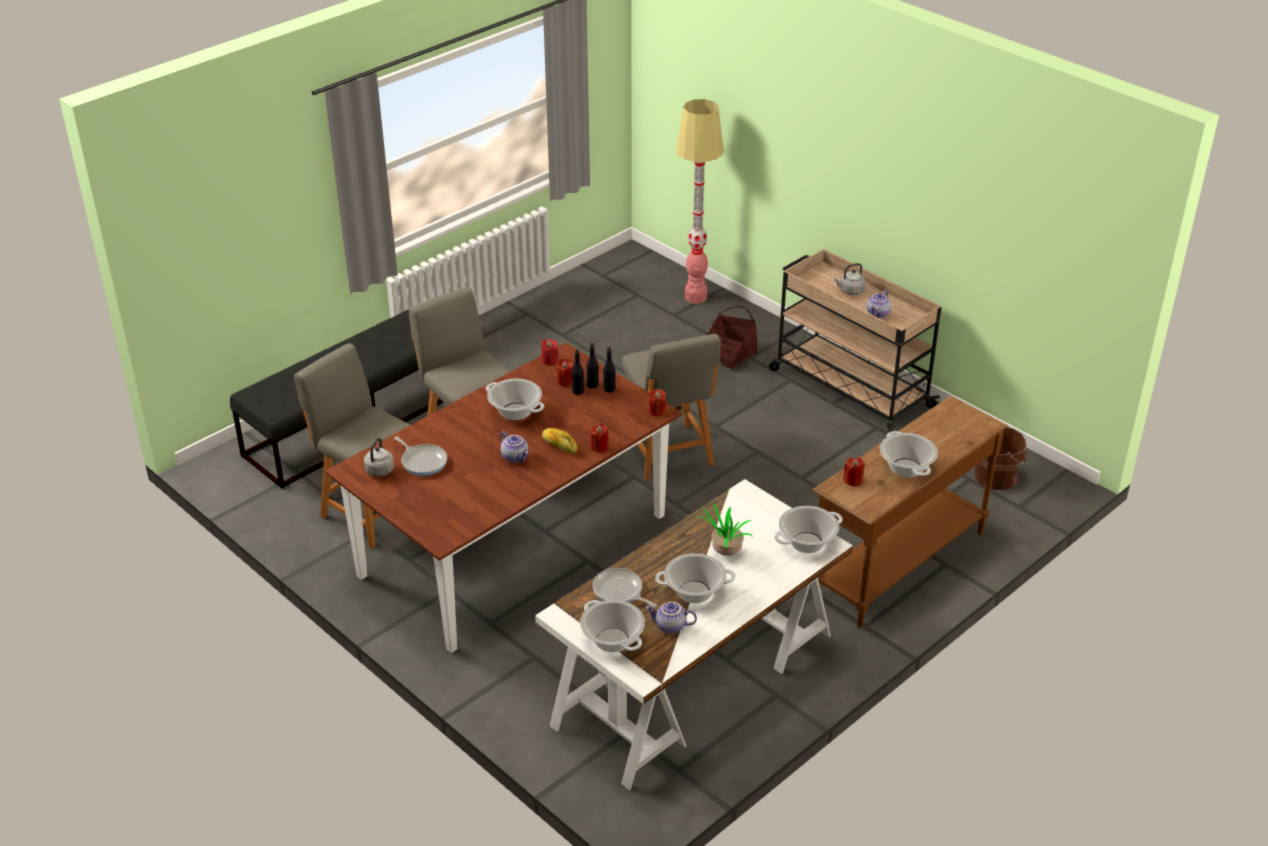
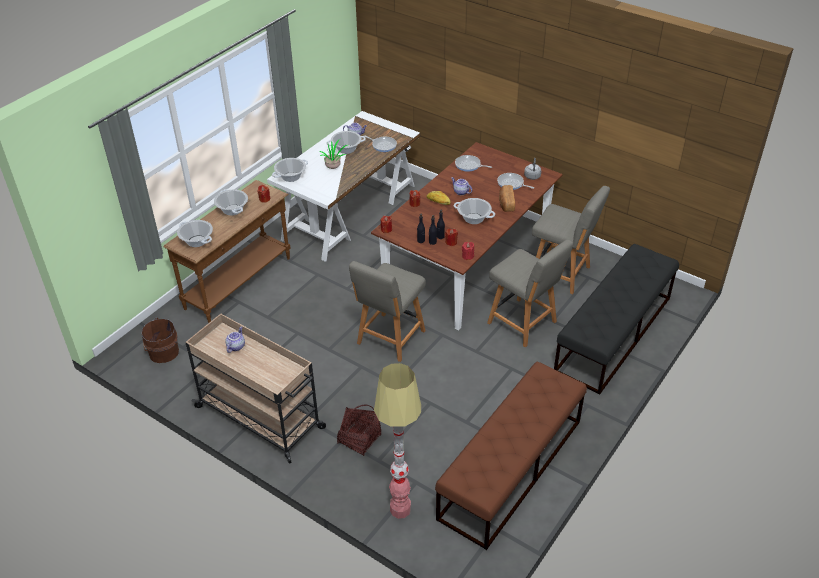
camera: 170 degrees right, 5 degrees up
(451, 429) = (506, 203): none -> bread
(477, 506) = (469, 165): none -> frying pan
(566, 313) = (510, 469): none -> brown bench
(613, 640) = (380, 127): cooking pot -> cooking pot (197, 241)
(669, 454) = (390, 339): grey chair -> grey chair turned 120 degrees counterclockwise
(850, 291) = (256, 368): grey kettle -> none

